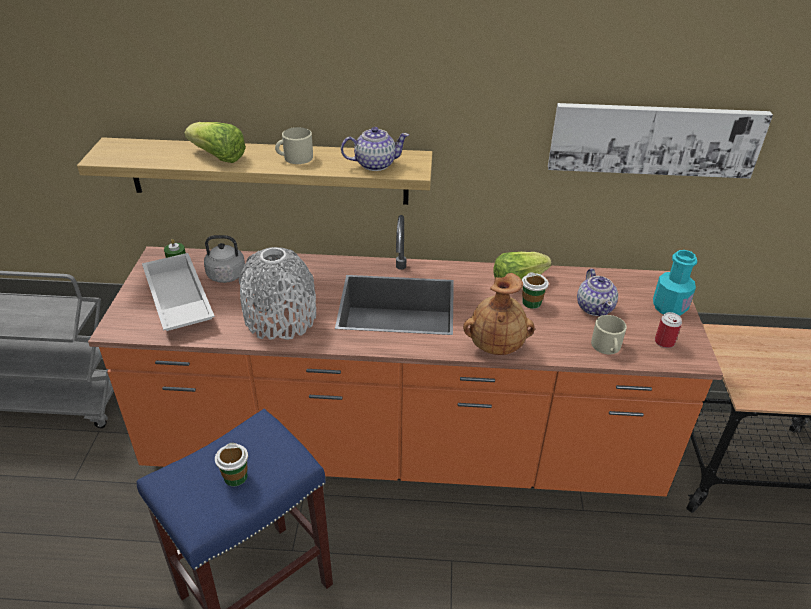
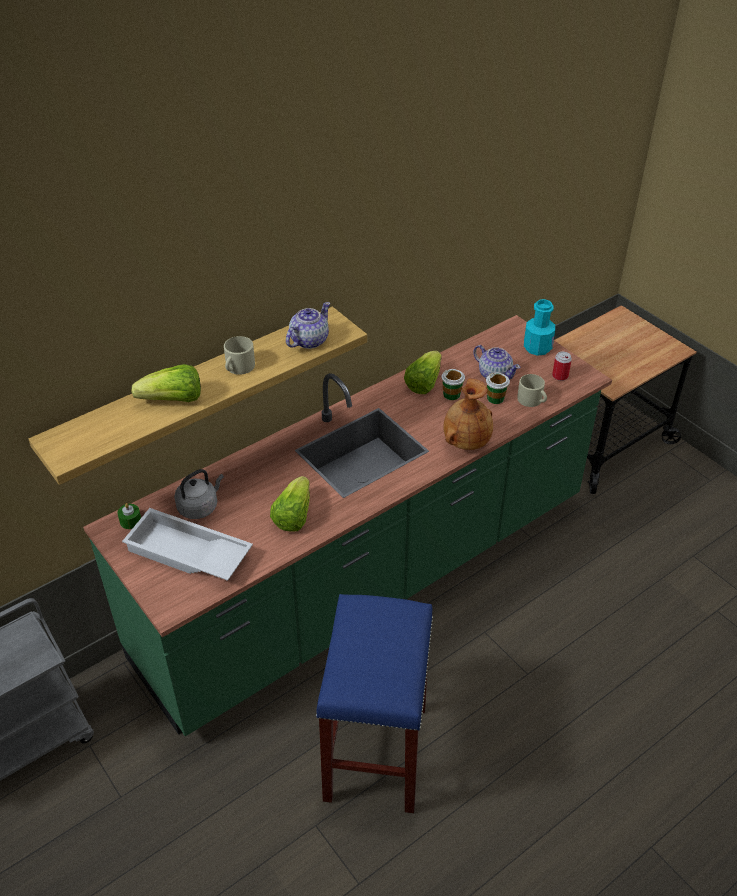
camera: 40 degrees left, 5 degrees up
(235, 477) = (386, 650): cup -> cup (495, 398)
(281, 319) = (293, 515): grey vase -> lettuce
(402, 448) = (368, 578): orange counter -> green counter
(654, 139) = (486, 223): picture -> none

